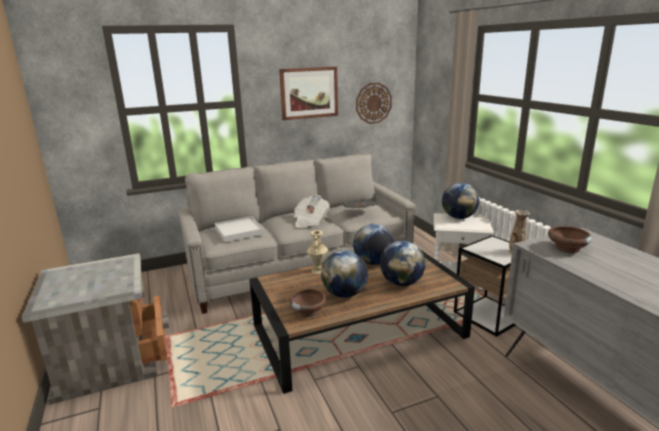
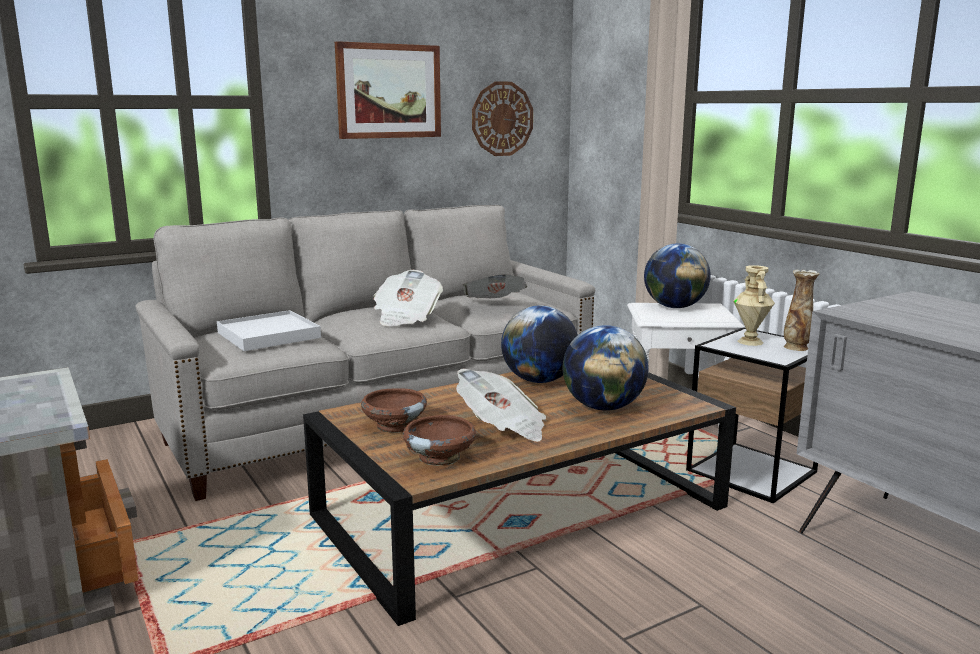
camera: 10 degrees left, 5 degrees down
(318, 270) = (438, 396): beige vase -> beige vase (751, 342)
(345, 294) = (502, 428): globe -> newspaper
(567, 248) = (907, 314): brown bowl -> brown bowl (394, 425)

